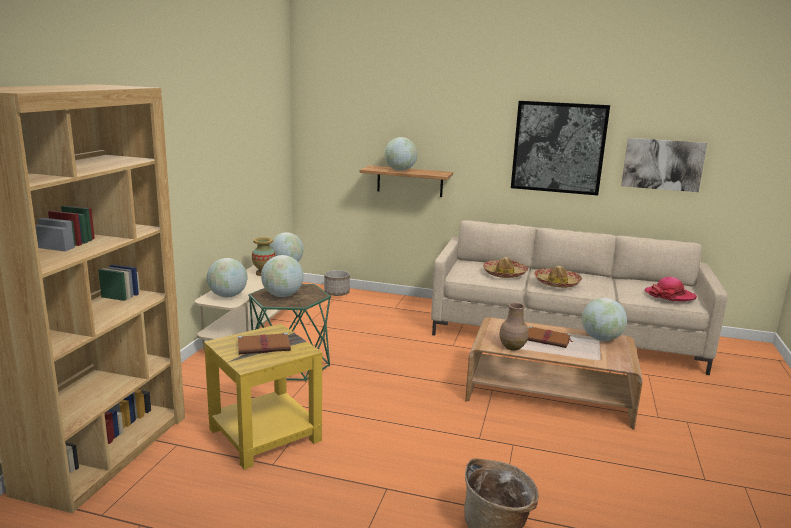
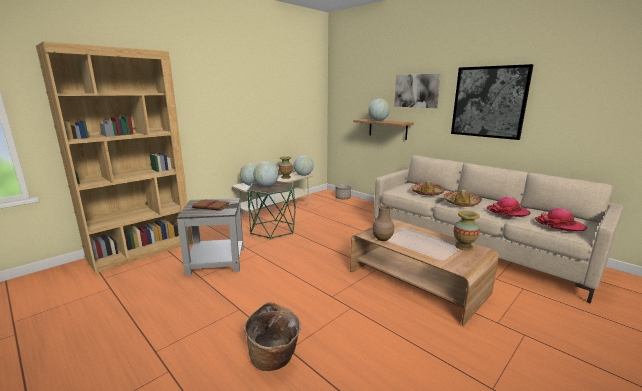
camera: 30 degrees right, 0 degrees up
(265, 433) = (217, 260): yellow side table -> grey side table
(547, 339) = (417, 239): brown book -> none
(601, 339) = (464, 247): globe -> vase
(611, 287) = (507, 212): none -> hat
(662, 164) = (581, 113): picture -> picture (416, 91)

